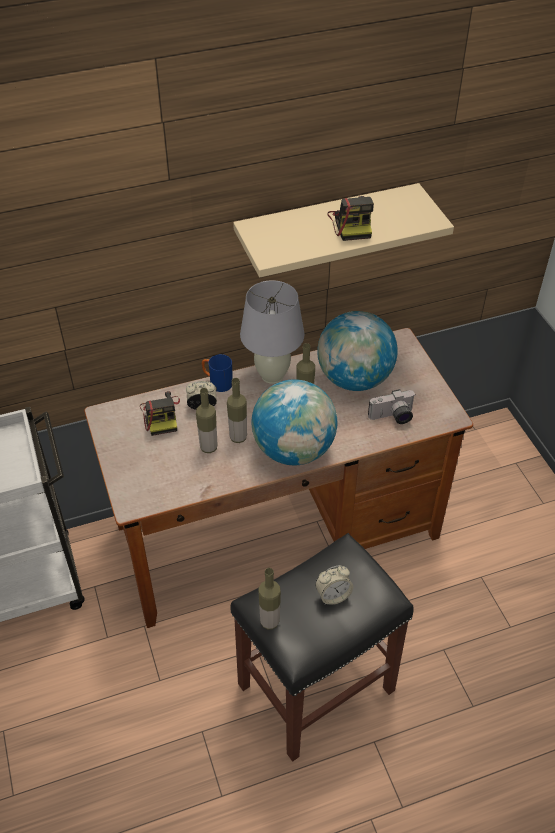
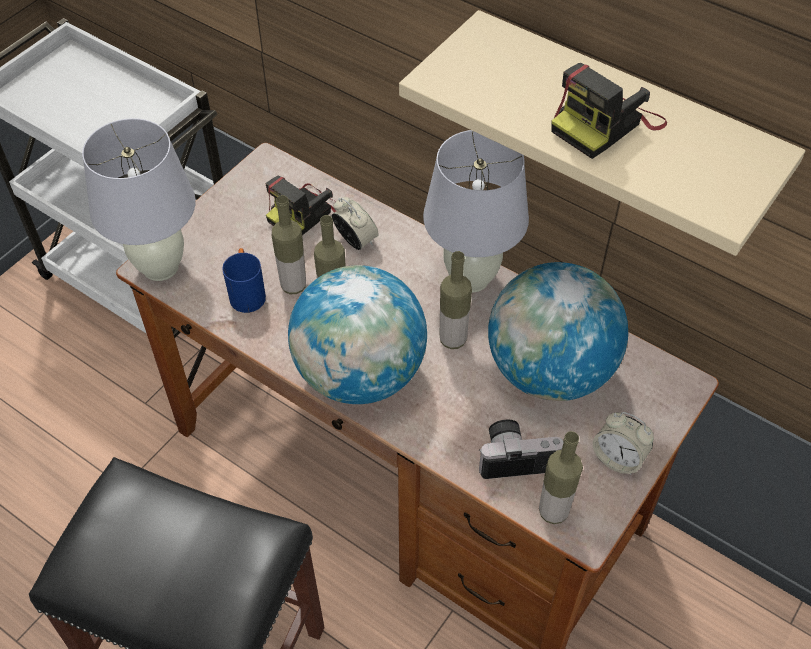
camera: 55 degrees right, 5 degrees up
(136, 500) = (160, 268): none -> white table lamp
(217, 383) = (407, 232): blue mug -> blue mug (247, 293)
(269, 621) = (96, 513): bottle -> bottle (553, 512)
(333, 595) = (184, 562): alarm clock -> alarm clock (618, 458)
(392, 417) = (516, 456): camera -> camera turned 135 degrees clockwise

